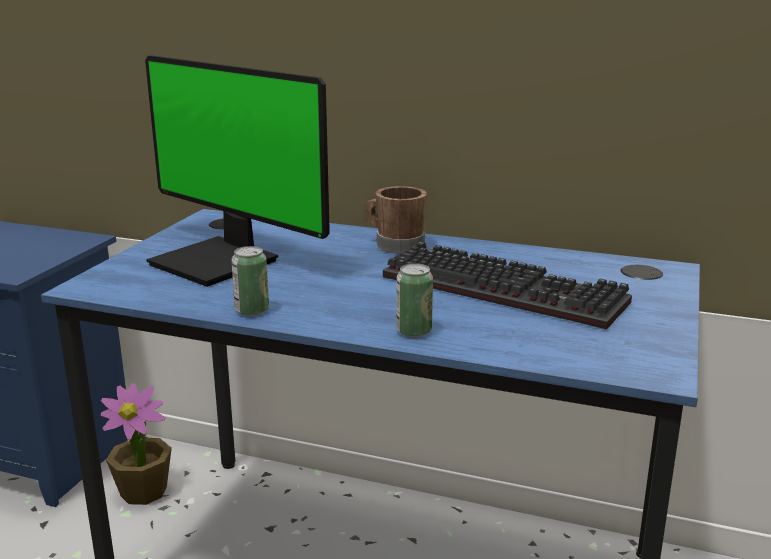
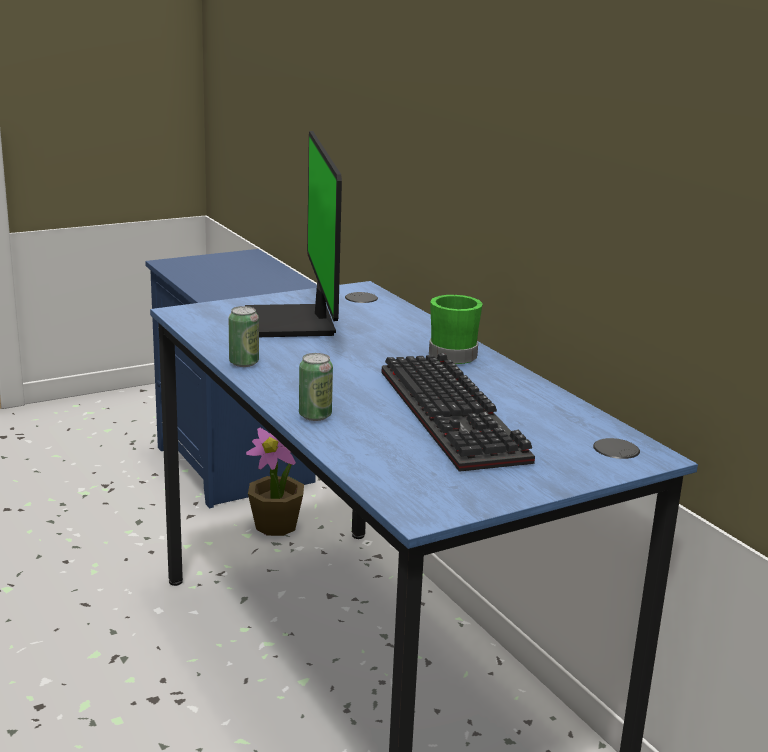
camera: 40 degrees right, 0 degrees up
(395, 245) = (450, 353): brown mug -> green mug

